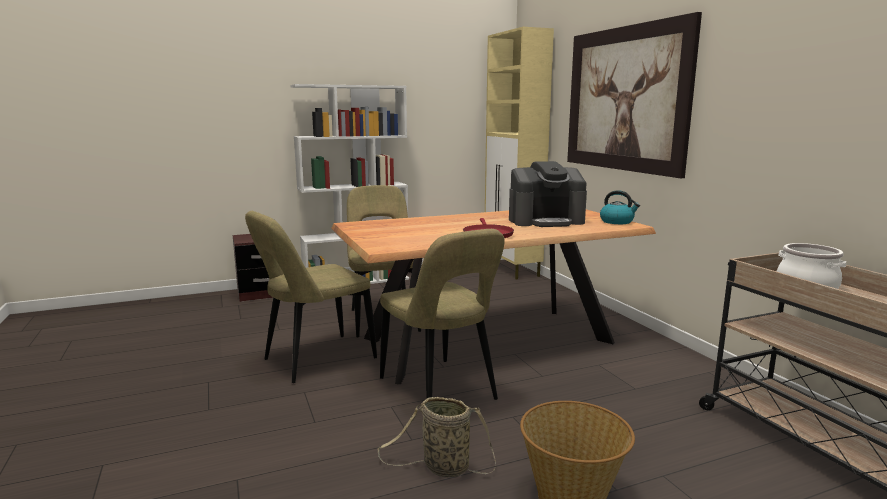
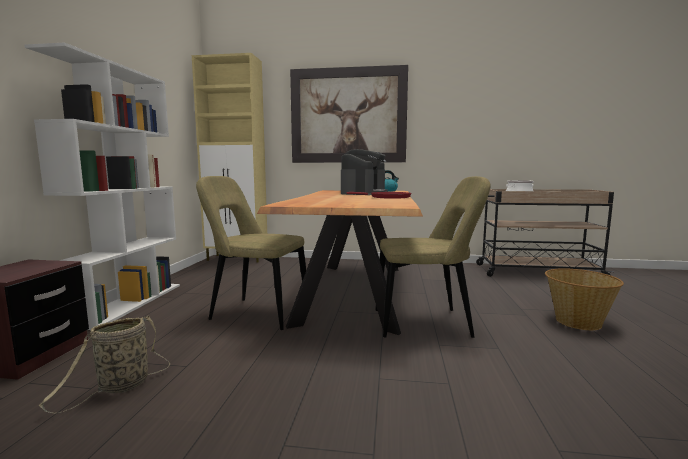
camera: 60 degrees left, 5 degrees down
(315, 360) = (307, 360): beige chair -> none
(442, 468) = (543, 347): basket -> basket (120, 387)

